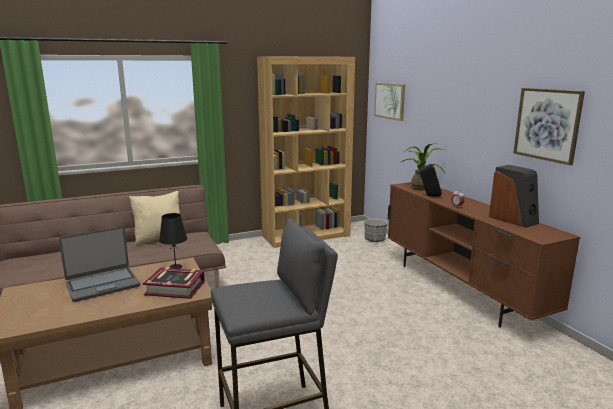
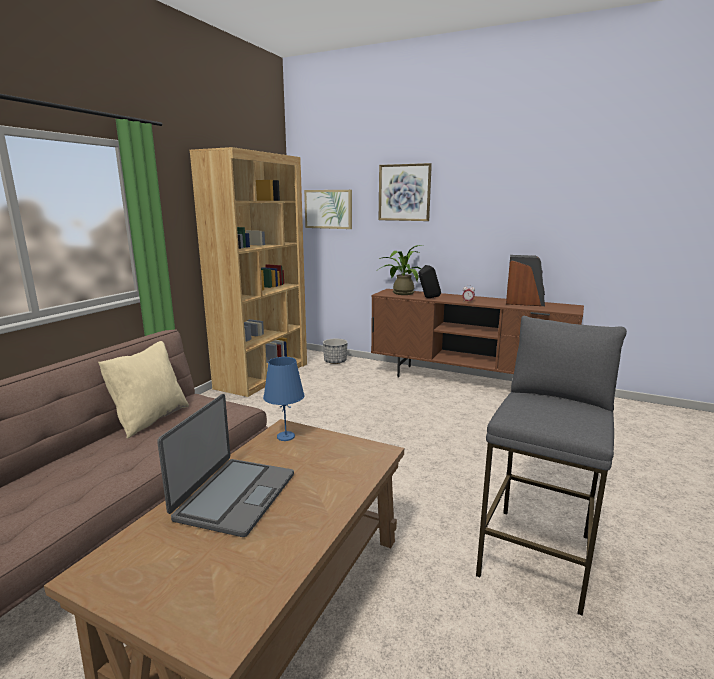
camera: 40 degrees left, 0 degrees up
(175, 267) = (285, 436): black table lamp -> blue table lamp
(175, 288) = (342, 458): book -> none
(547, 124) = (542, 215): picture -> picture (404, 192)

